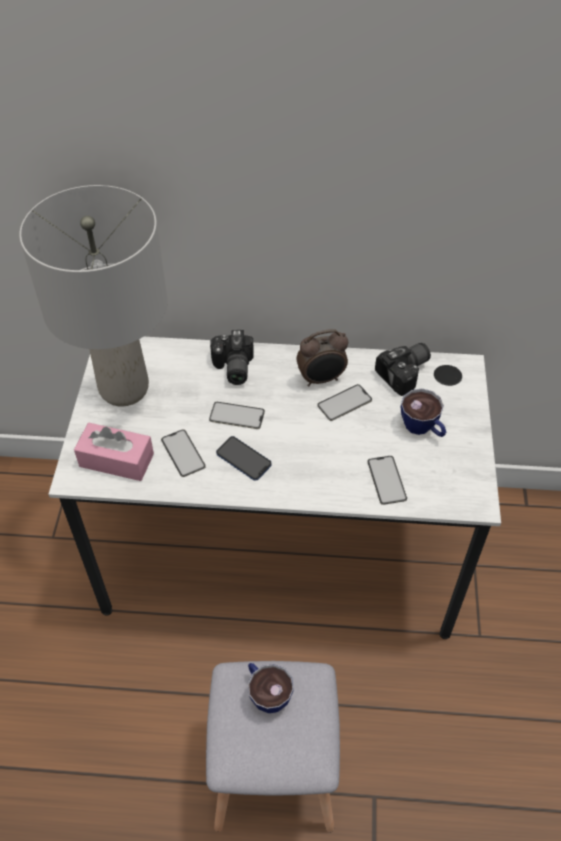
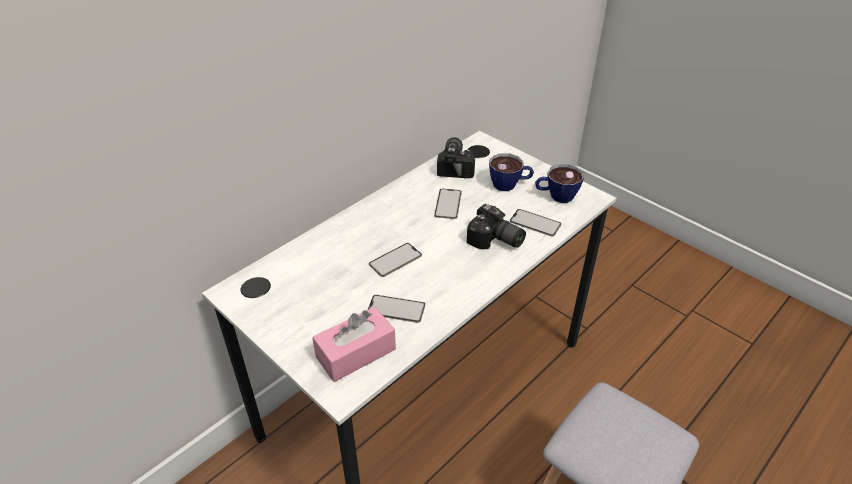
camera: 50 degrees left, 10 degrees down
(123, 389) = (286, 308): grey table lamp -> none
(232, 368) = (346, 237): camera -> camera (495, 241)
(243, 459) = (440, 279): phone -> none
(266, 693) = (600, 430): cup -> cup (556, 196)
(321, 379) = (414, 202): alarm clock -> none

